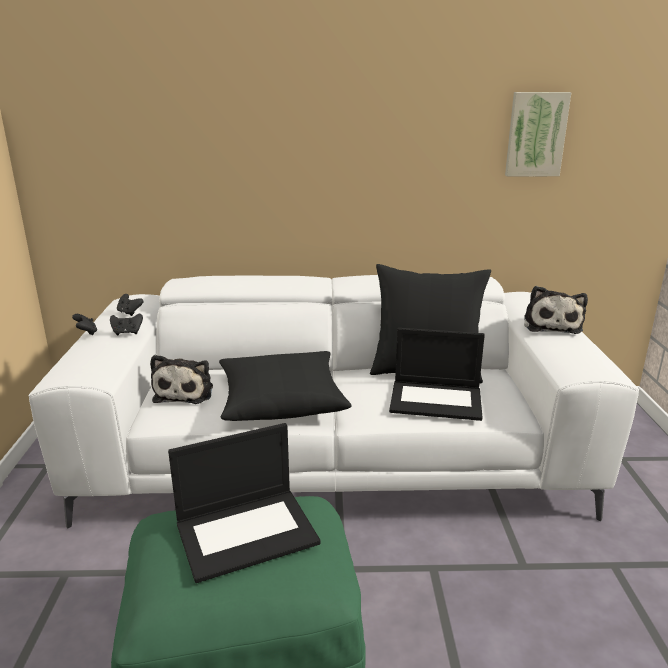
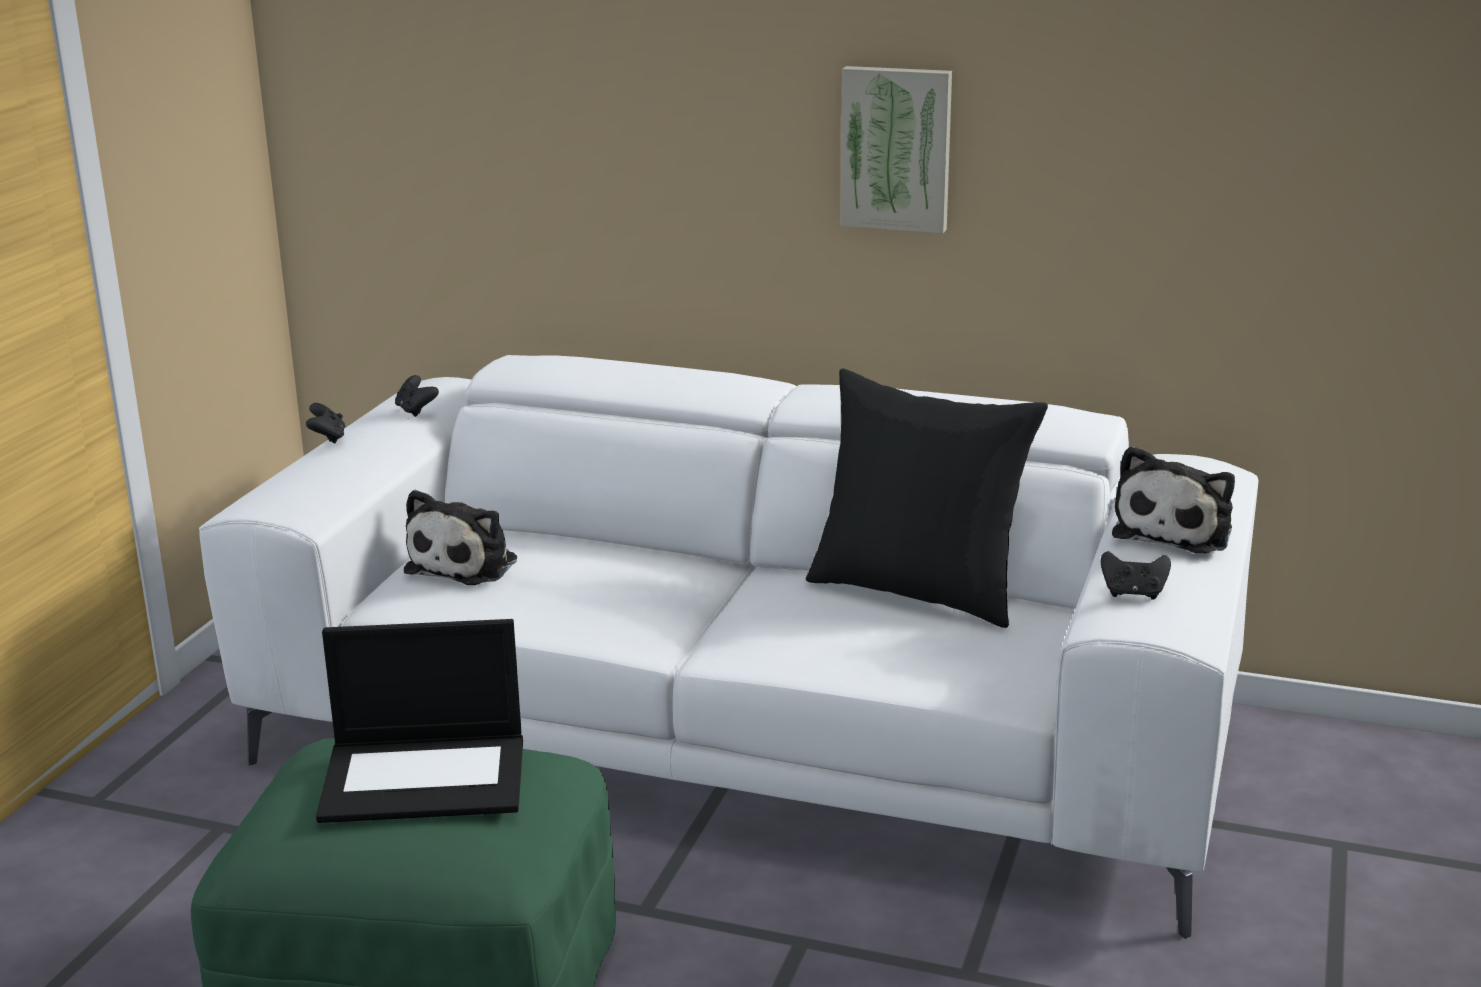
camera: 20 degrees right, 0 degrees up
(127, 333) = (390, 446): black game controller -> black game controller (1133, 594)
(281, 398) = (618, 599): black pillow -> none
(437, 400) = (889, 643): laptop -> none
(535, 134) = (1224, 128): picture -> picture (896, 148)

